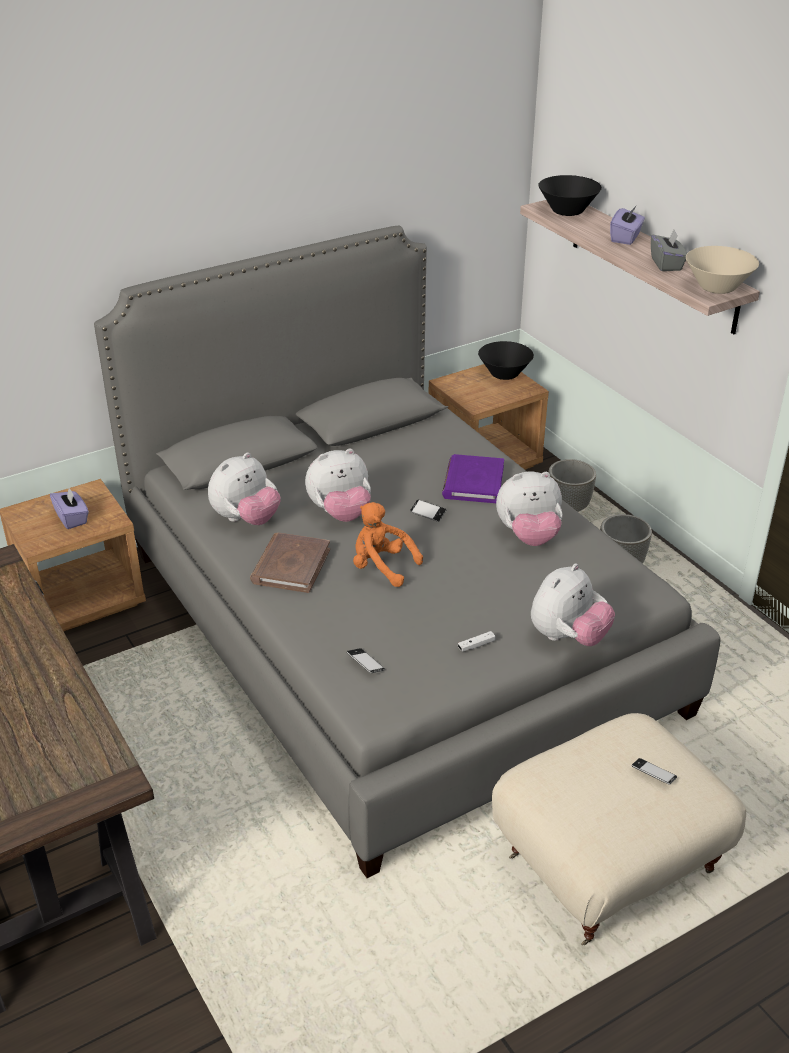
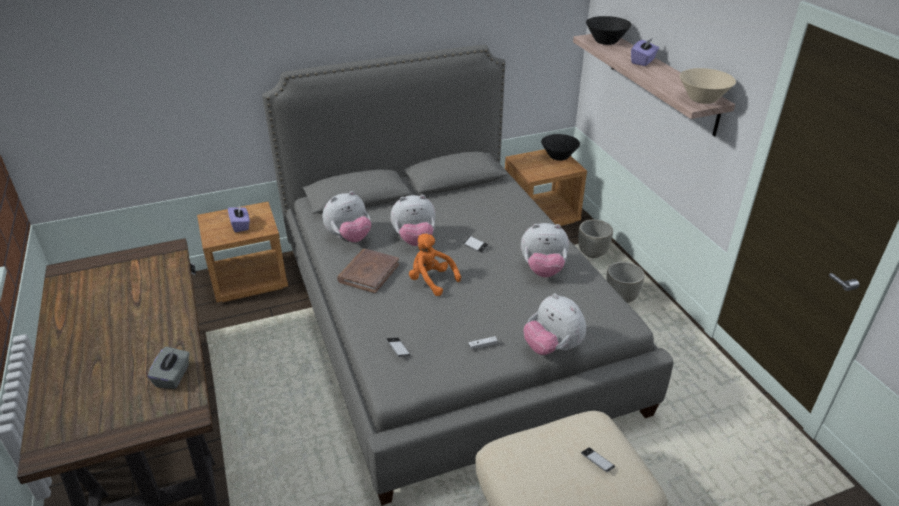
camera: 10 degrees right, 0 degrees up
(473, 482) = (513, 228): purple book -> none
(568, 637) = (552, 347): plush toy -> plush toy turned 90 degrees clockwise
(666, 264) = (668, 81): grey tissue box -> grey tissue box (173, 377)

